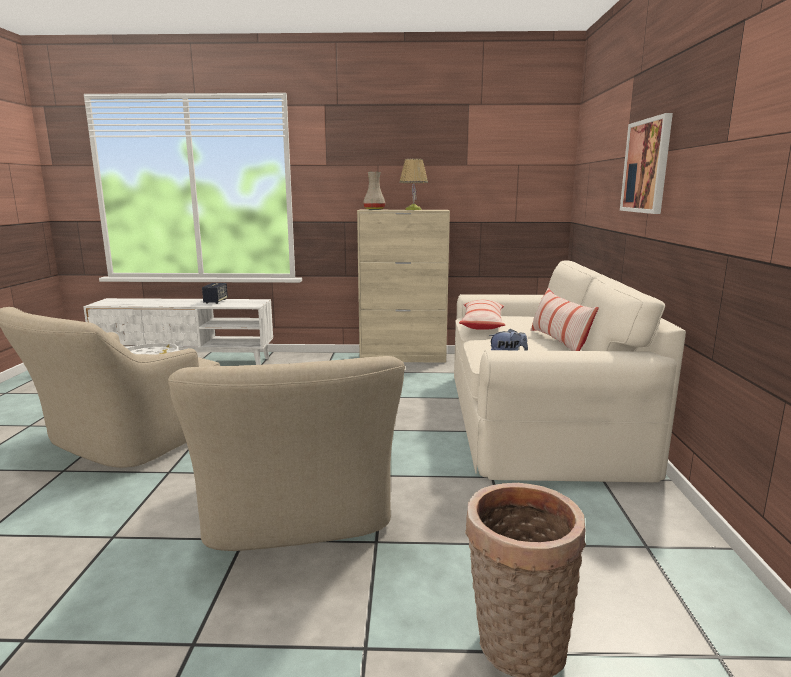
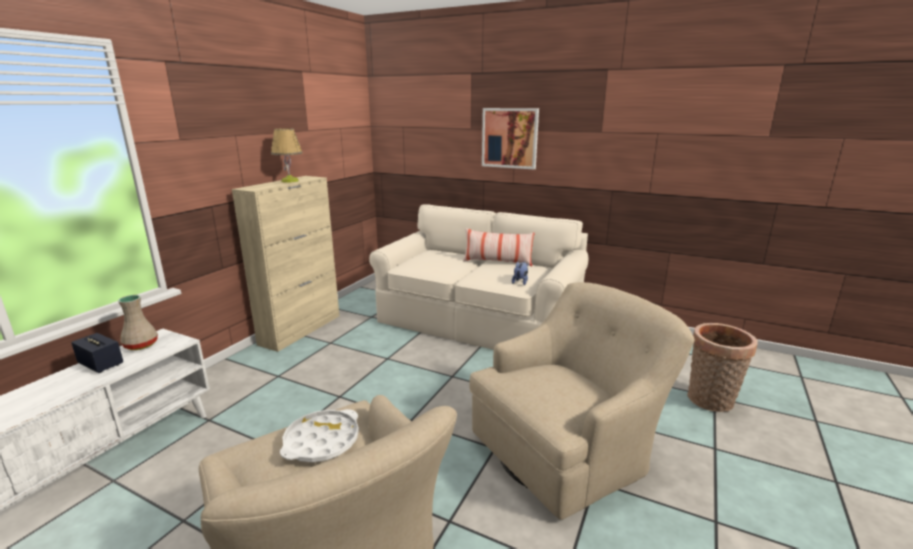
camera: 65 degrees left, 5 degrees up
(297, 515) = (568, 447): beige armchair -> beige armchair turned 45 degrees counterclockwise
(374, 209) = (256, 187): beige vase -> beige vase (140, 345)
(482, 324) = (429, 268): pillow -> none

